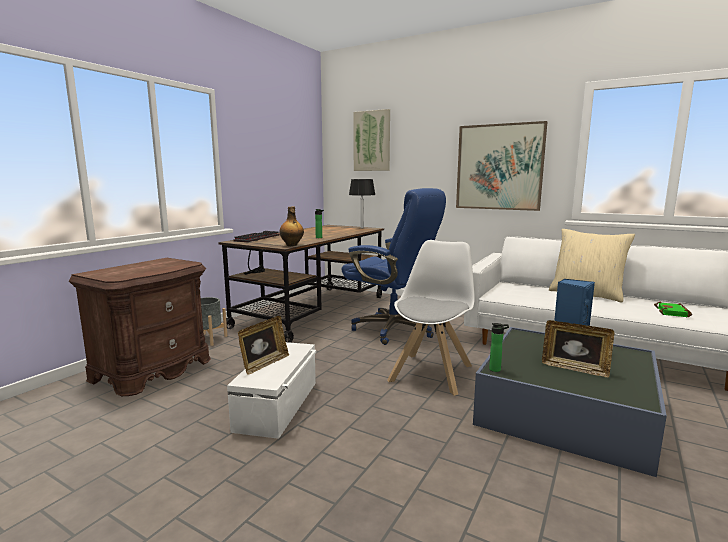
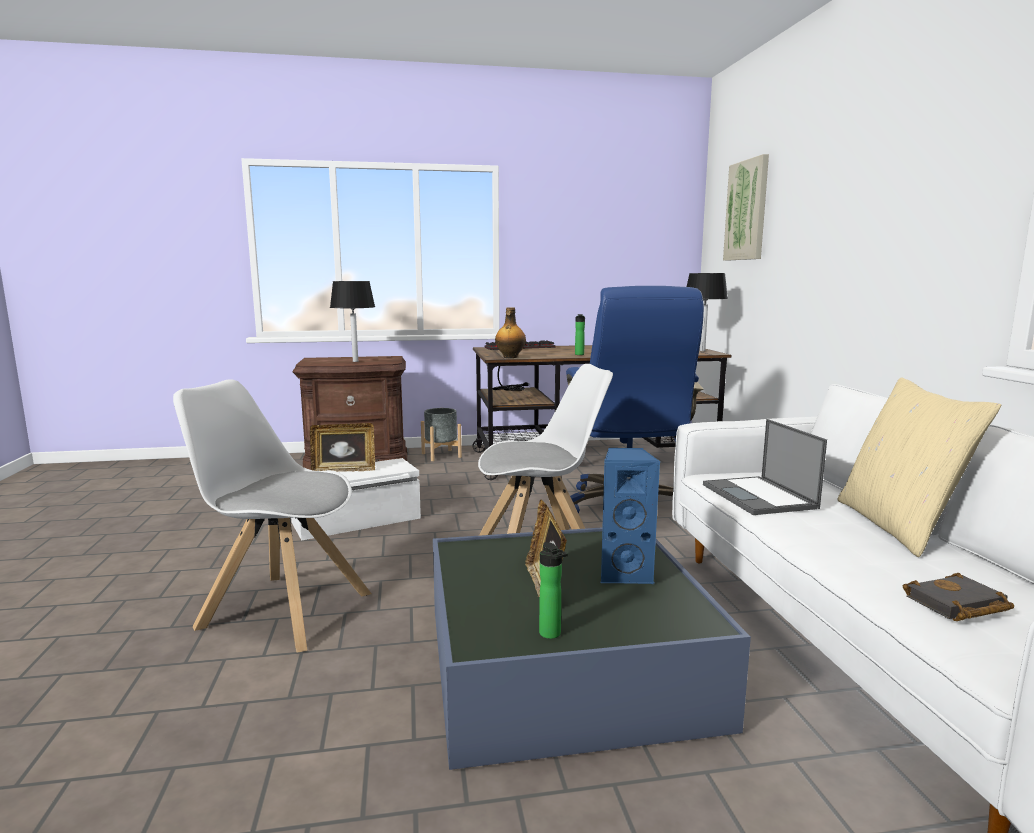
camera: 50 degrees right, 0 degrees up
(154, 268) = (355, 361): none -> black table lamp
(403, 482) = (282, 609): none -> chair
(497, 369) = (464, 547): bottle -> bottle (552, 635)
(499, 167) = (894, 247): picture -> none
(533, 296) = (759, 496): none -> laptop
(673, 313) = (956, 605): green book -> black book

